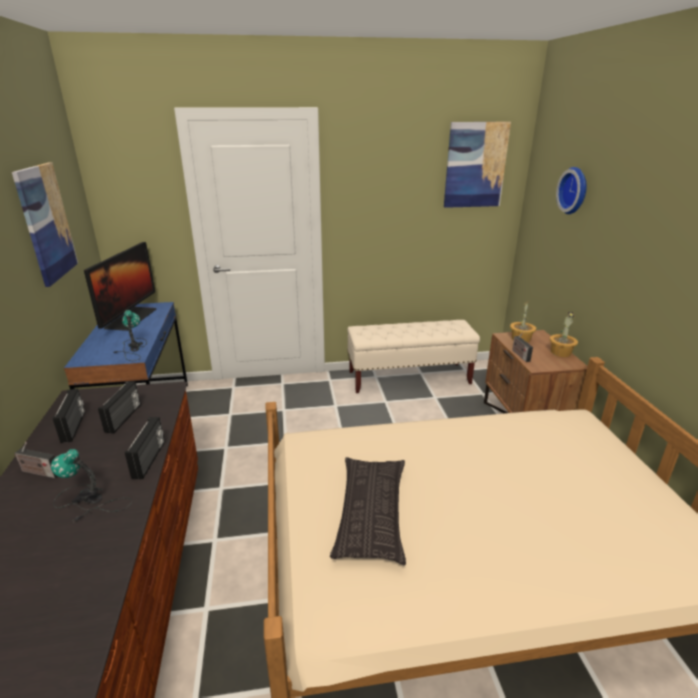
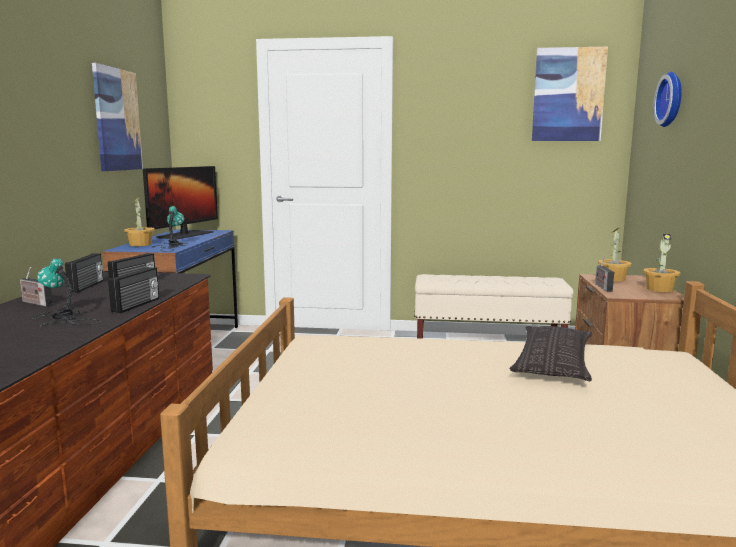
camera: 15 degrees right, 15 degrees down
(97, 347) = (141, 244): none -> potted plant
(371, 513) = (351, 386): pillow -> pillow (553, 362)

